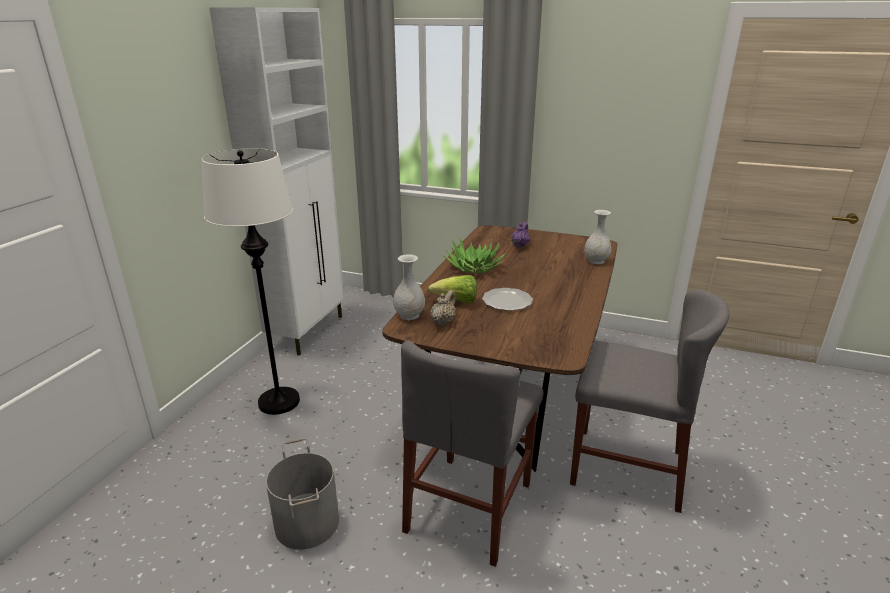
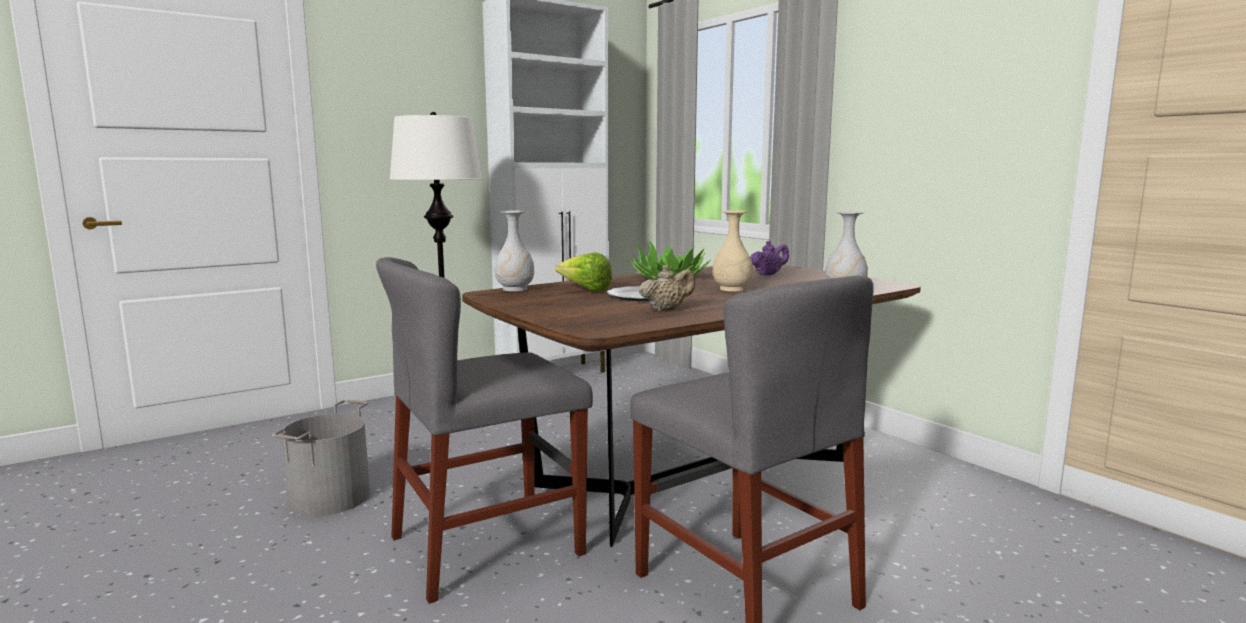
camera: 35 degrees right, 15 degrees down
(443, 321) = (536, 296): beige teapot -> beige teapot (666, 309)
(536, 274) = (731, 289): none -> beige vase

